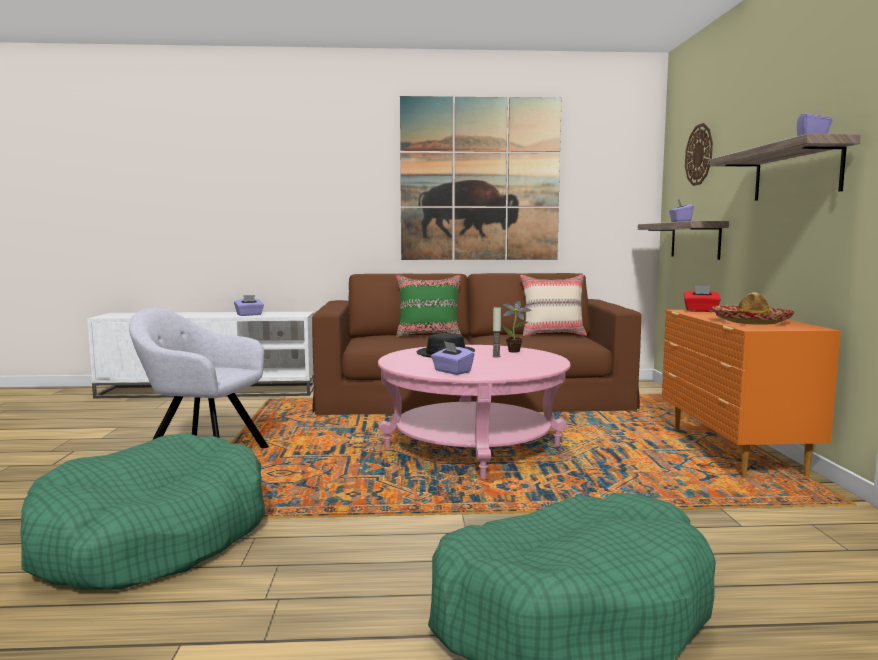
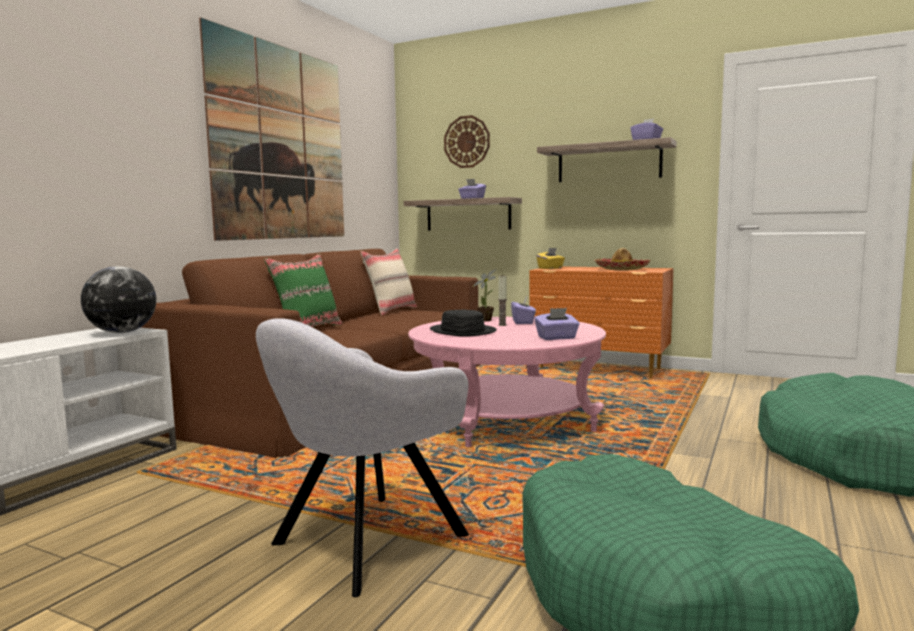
camera: 60 degrees left, 0 degrees up
(249, 315) = (54, 343): purple tissue box -> purple tissue box (523, 322)
(289, 315) = (122, 332): none -> globe
(701, 311) = (550, 268): red tissue box -> yellow tissue box

